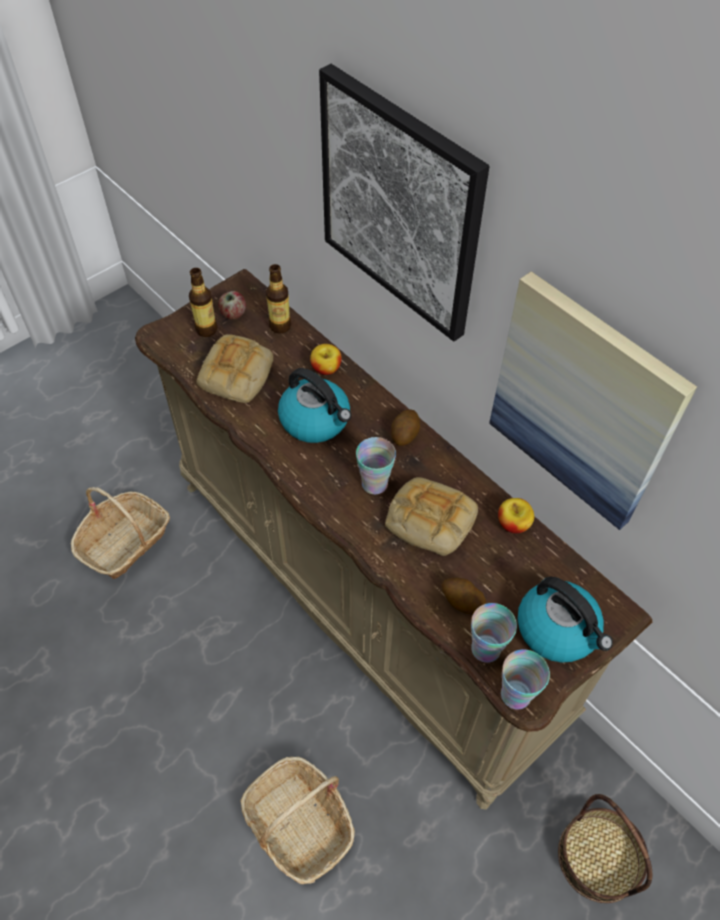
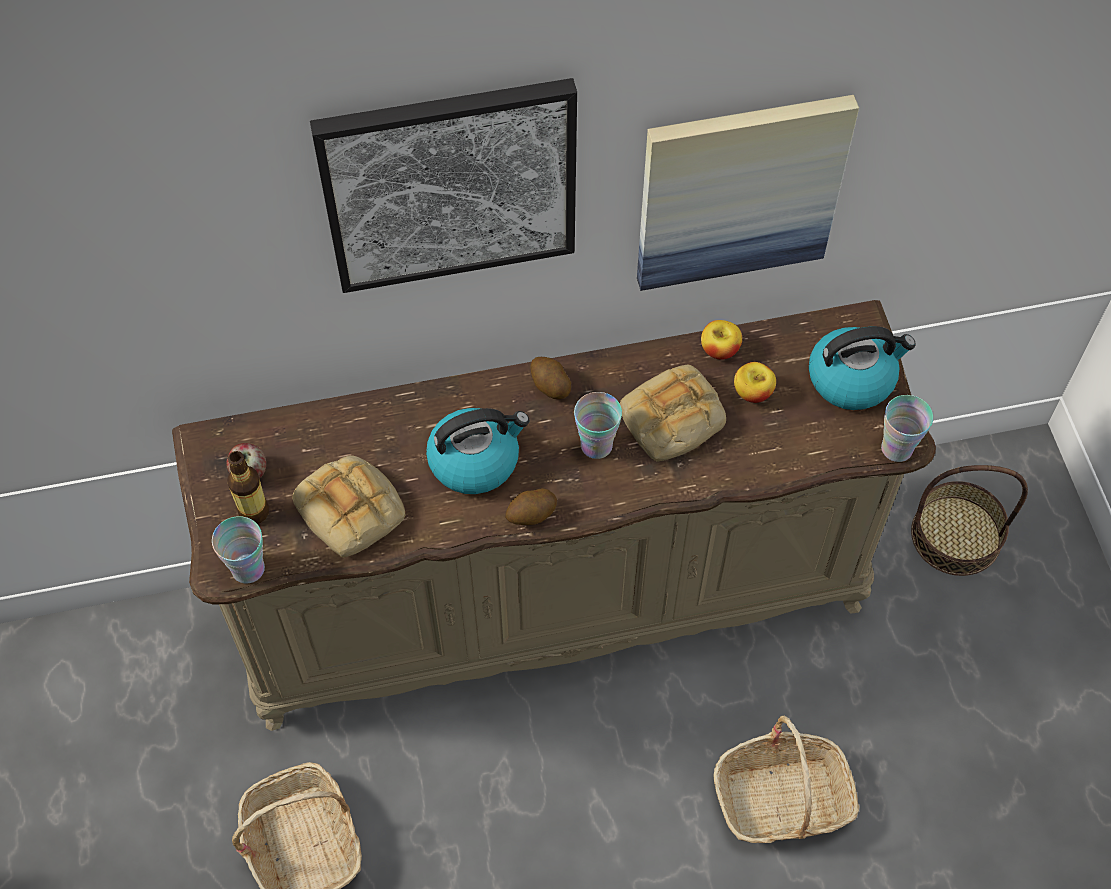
camera: 60 degrees left, 5 degrees up
(280, 326) = (306, 431): bottle -> none
(326, 369) = (406, 415): apple -> apple (752, 392)
(461, 601) = (779, 440): potato -> potato (531, 515)
(486, 649) = (839, 447): cup -> cup (248, 569)

